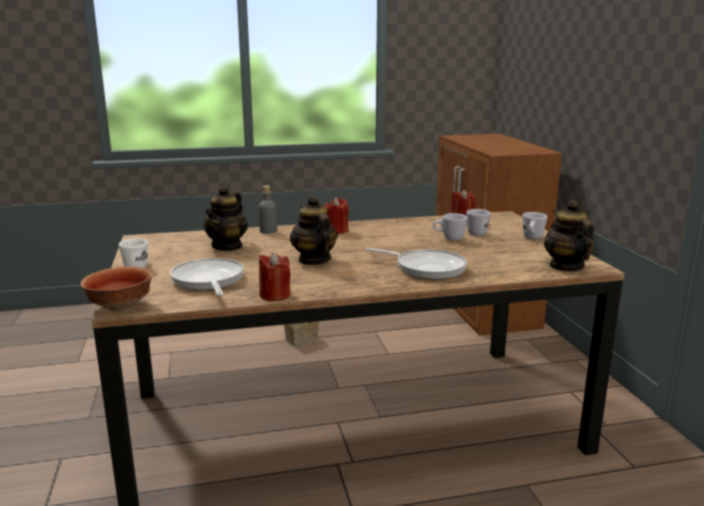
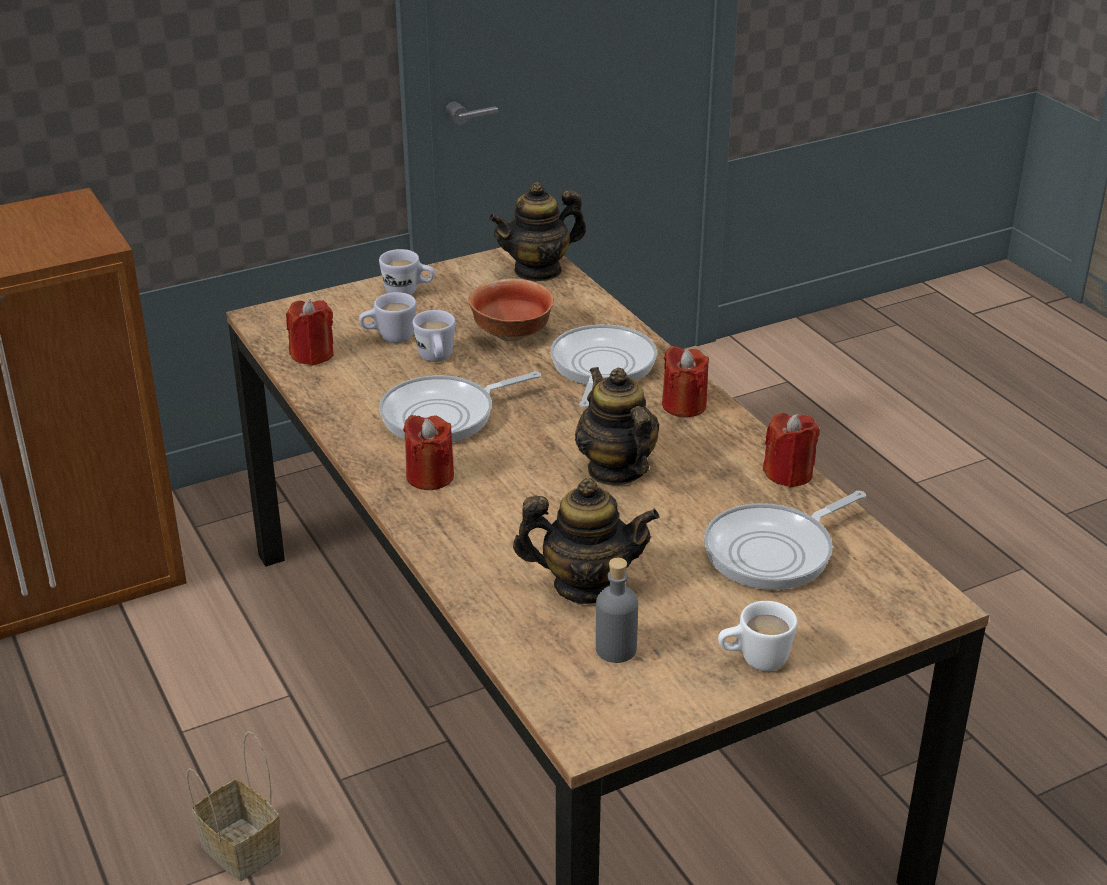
camera: 105 degrees left, 15 degrees up
(120, 307) = (932, 603): bowl -> bowl (513, 334)
(268, 231) = (461, 560): grey bottle -> grey bottle (615, 649)
(314, 260) = (616, 470): teapot -> teapot turned 105 degrees clockwise
(370, 281) = (684, 405): none -> red candle
(389, 236) = (444, 415): none -> frying pan

